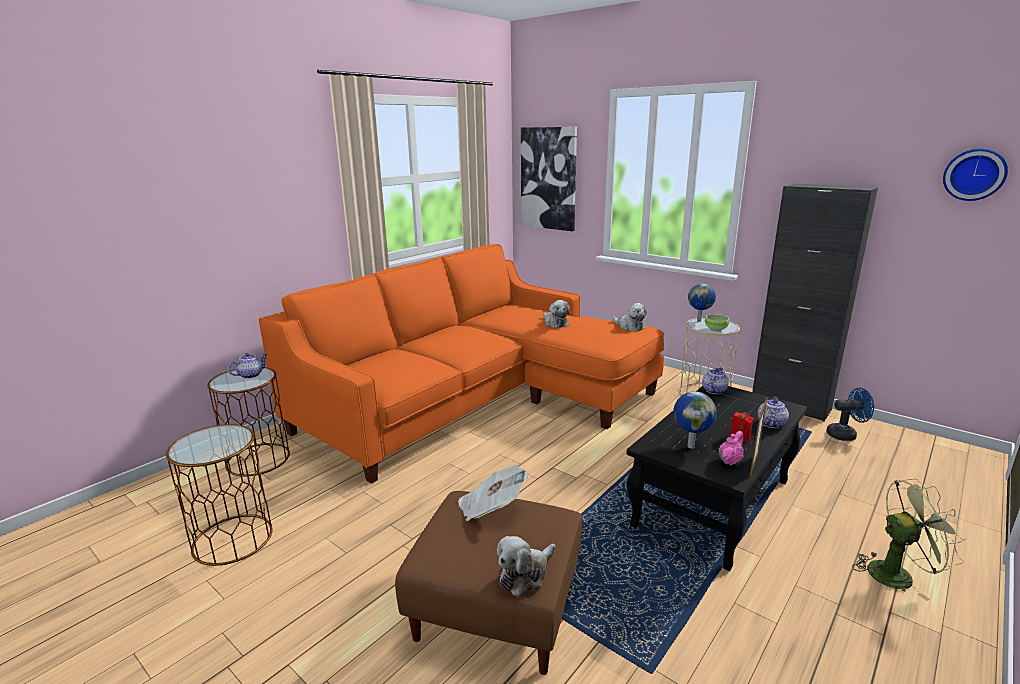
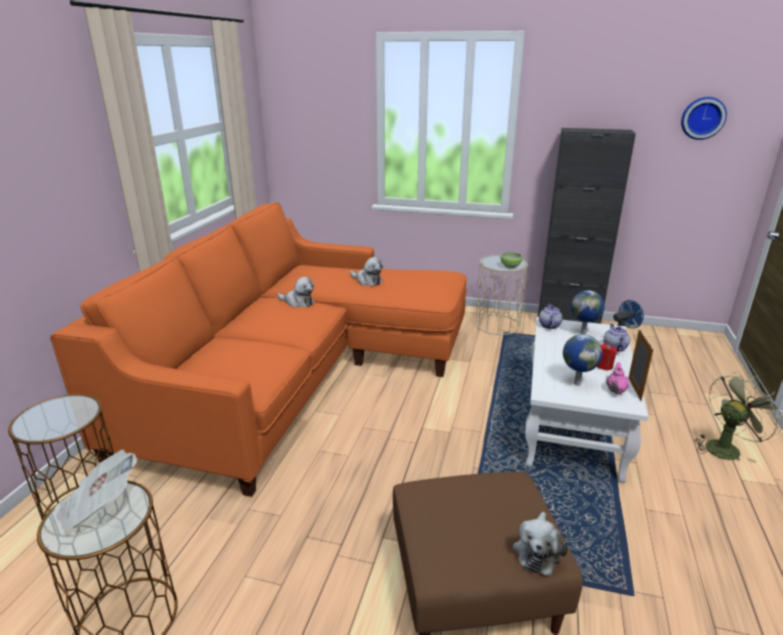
camera: 25 degrees left, 5 degrees up
(251, 375) = (65, 409): teapot -> none
(491, 507) = (452, 492): newspaper -> newspaper (99, 506)
(548, 178) = (309, 127): picture -> none
(629, 327) = (437, 274): plush toy -> plush toy (298, 302)
(699, 321) = (490, 259): globe -> globe (583, 333)
(713, 502) = (572, 424): black coffee table -> white coffee table

